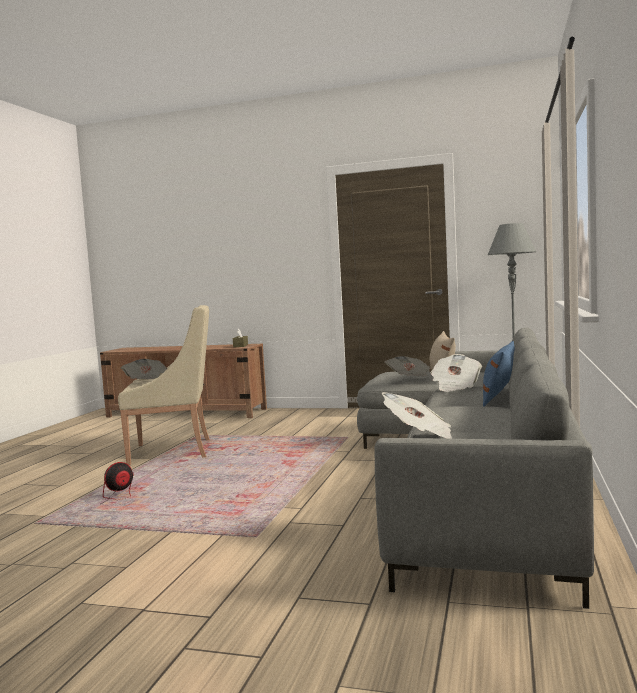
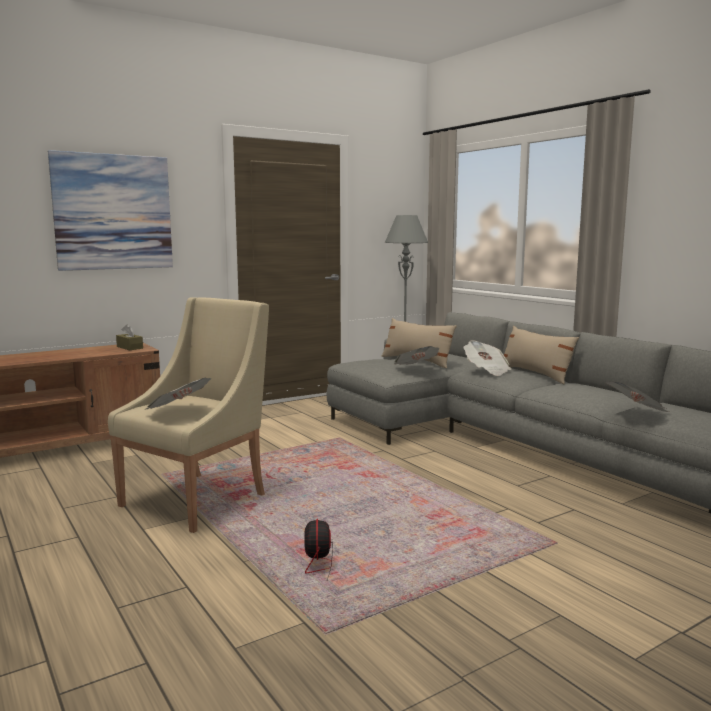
camera: 50 degrees left, 5 degrees up
(245, 246) = (113, 212): none -> picture
(500, 396) = (535, 374): blue pillow -> beige pillow

